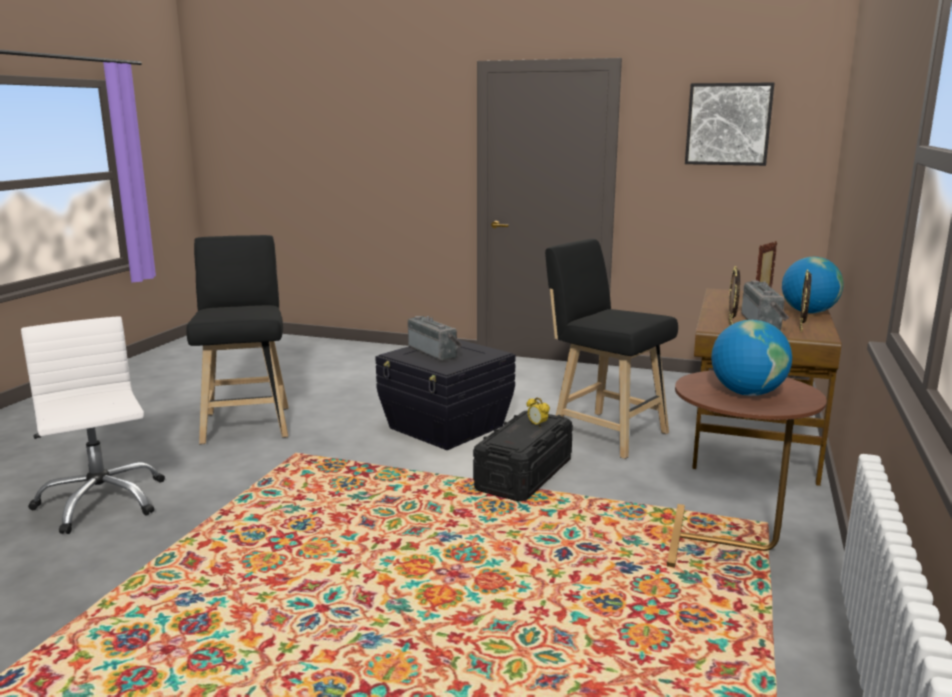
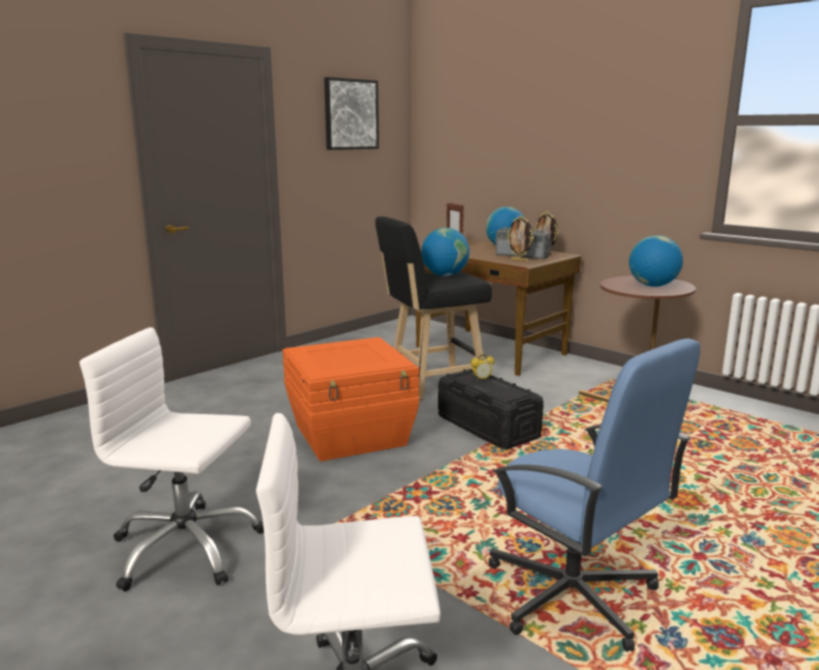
camera: 65 degrees left, 0 degrees up
(236, 553) = (573, 596): none -> blue office chair
(247, 423) = (185, 548): black stool -> white office chair
(435, 352) = (338, 358): radio -> none
(446, 427) = (351, 435): black storage box -> orange storage box
(621, 315) = (444, 275): none -> globe

